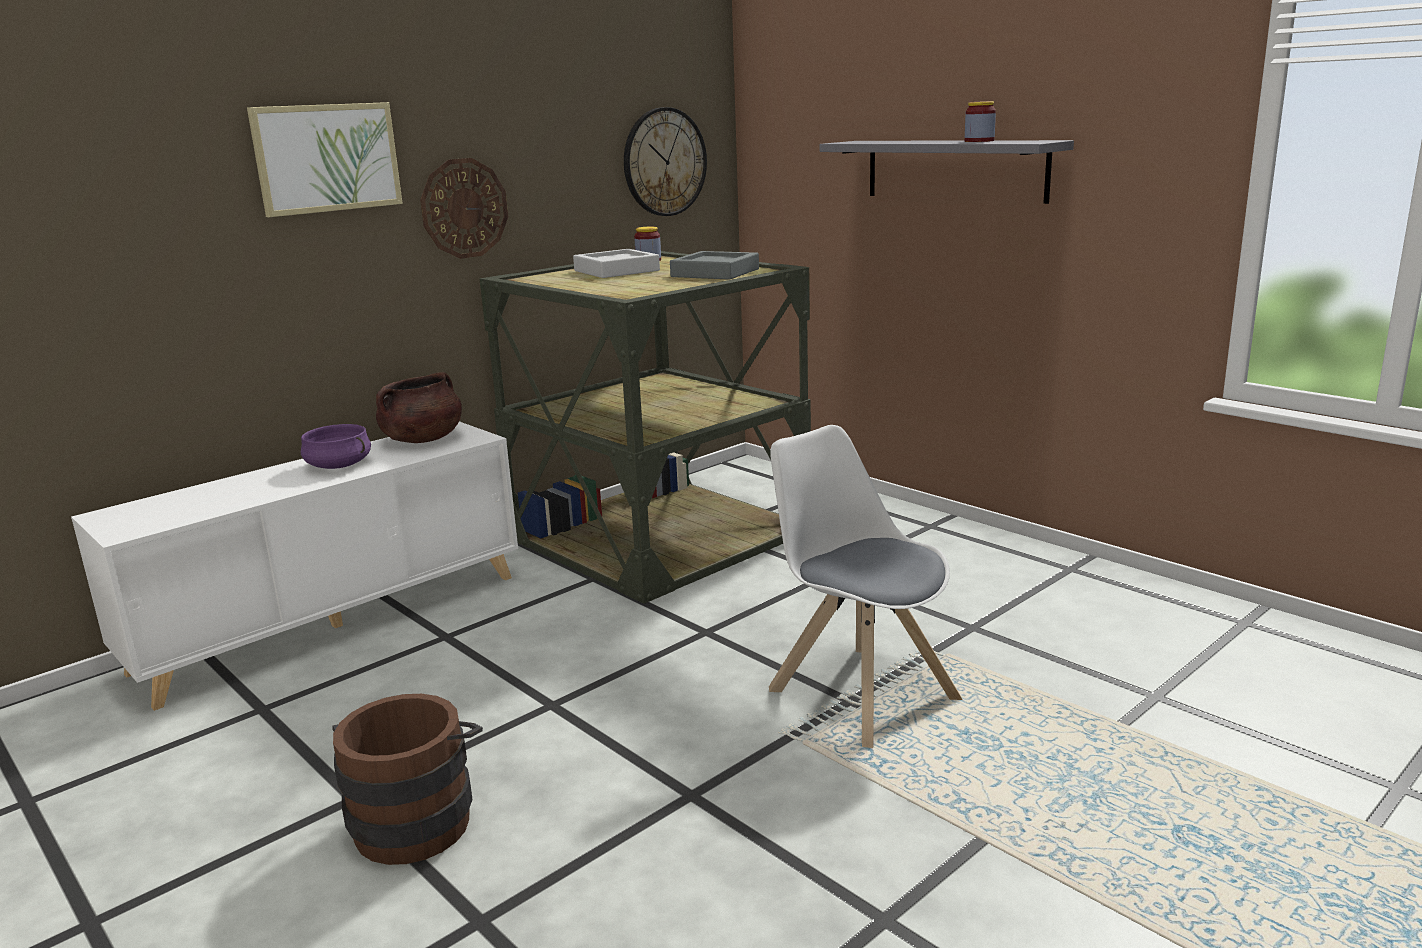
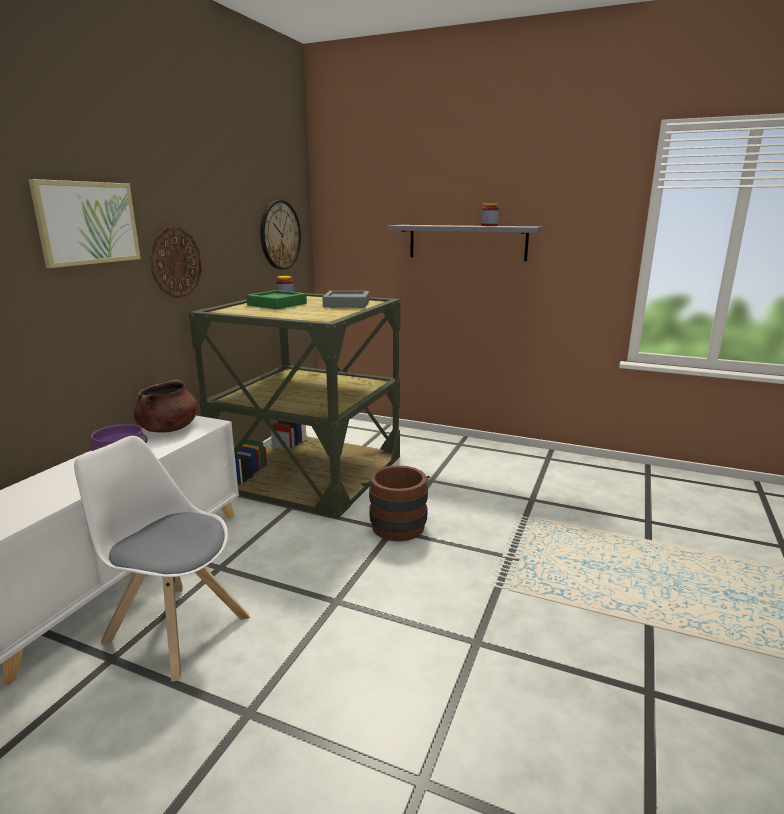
camera: 25 degrees left, 0 degrees up
(417, 819) = (311, 715): brown bucket -> brown bucket (396, 524)
(616, 271) = (277, 304): grey tray -> green tray
(859, 691) = (510, 550): chair -> chair (174, 627)

